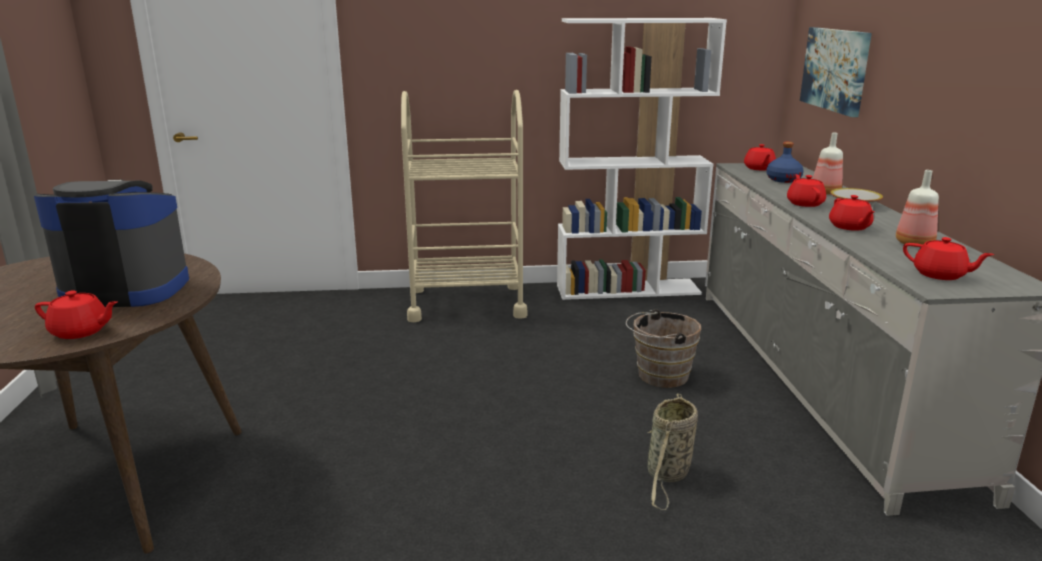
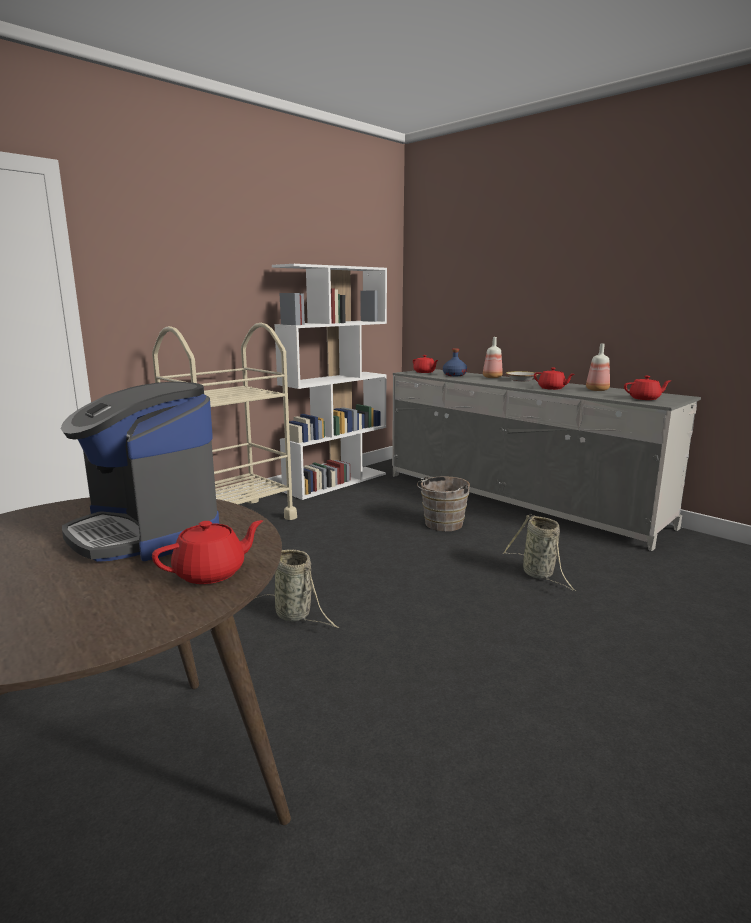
camera: 40 degrees left, 5 degrees down
(126, 289) = (147, 532): coffee machine -> coffee machine turned 90 degrees counterclockwise
(378, 410) = (295, 615): none -> basket
(805, 203) = (500, 383): red teapot -> none
(835, 69) = (459, 301): picture -> none

